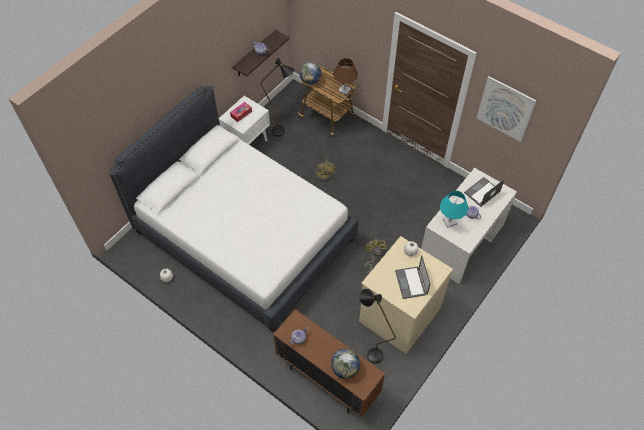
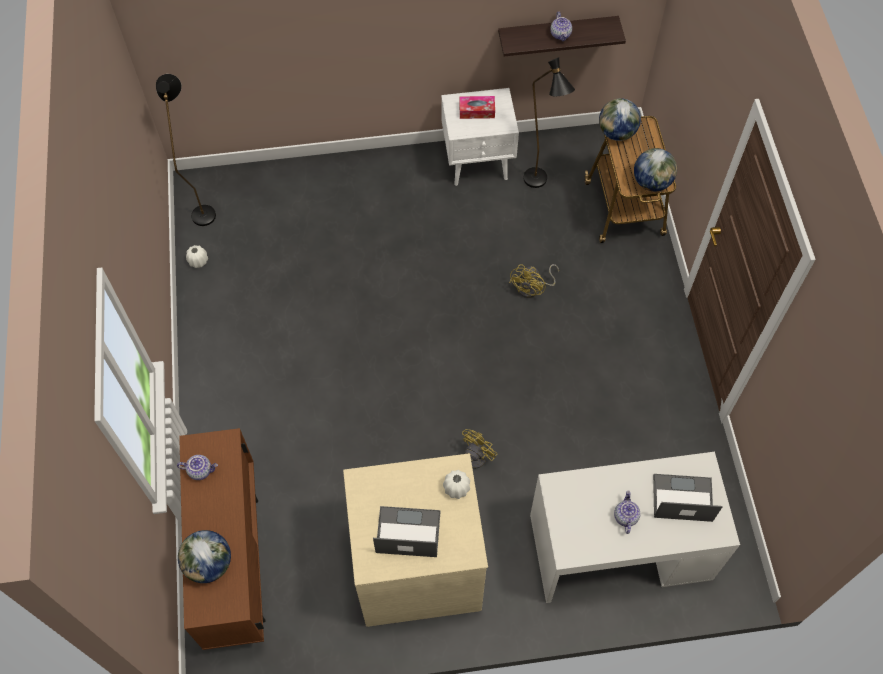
camera: 45 degrees right, 5 degrees up
(244, 235) = (341, 284): white bed -> none
(344, 90) = (652, 182): brown table lamp -> globe
(370, 352) = (324, 579): black floor lamp -> black floor lamp (203, 208)
(411, 283) = (407, 532): laptop -> laptop turned 60 degrees clockwise
(450, 221) = (582, 498): turquoise table lamp -> none
(505, 109) = (809, 395): picture -> none

